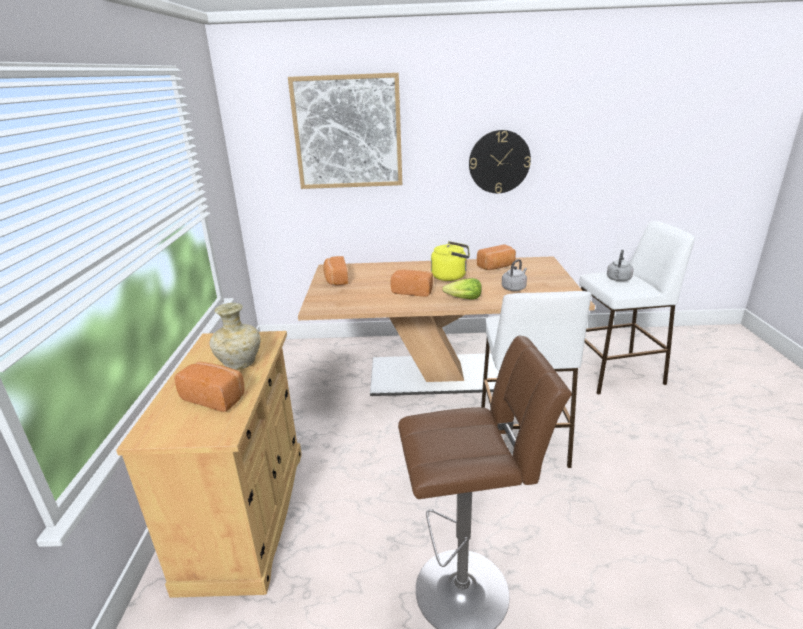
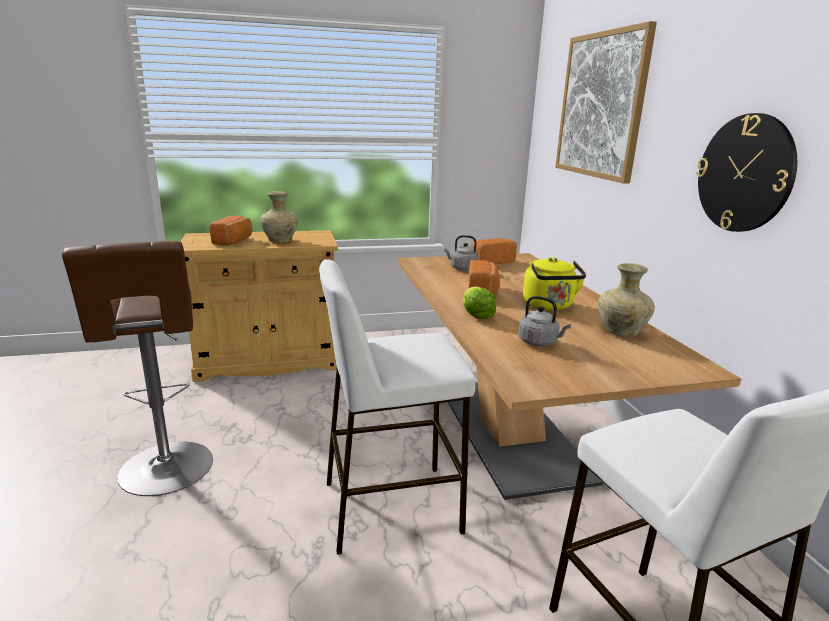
camera: 75 degrees right, 5 degrees down
(497, 267) = (620, 332): bread -> beige vase
(618, 279) = (673, 438): grey kettle -> grey kettle (462, 268)

